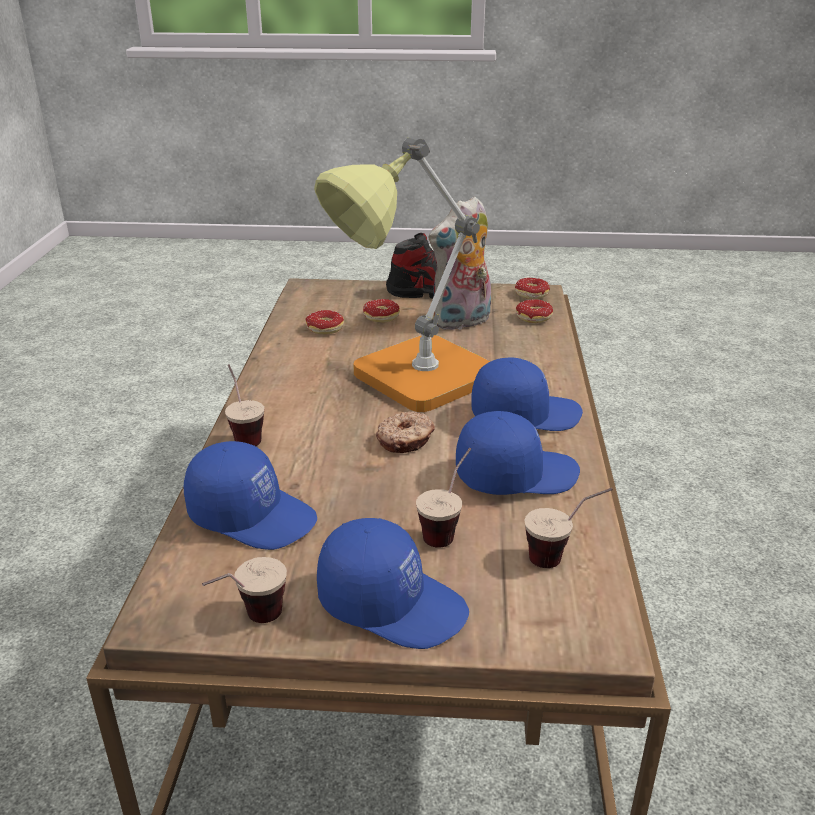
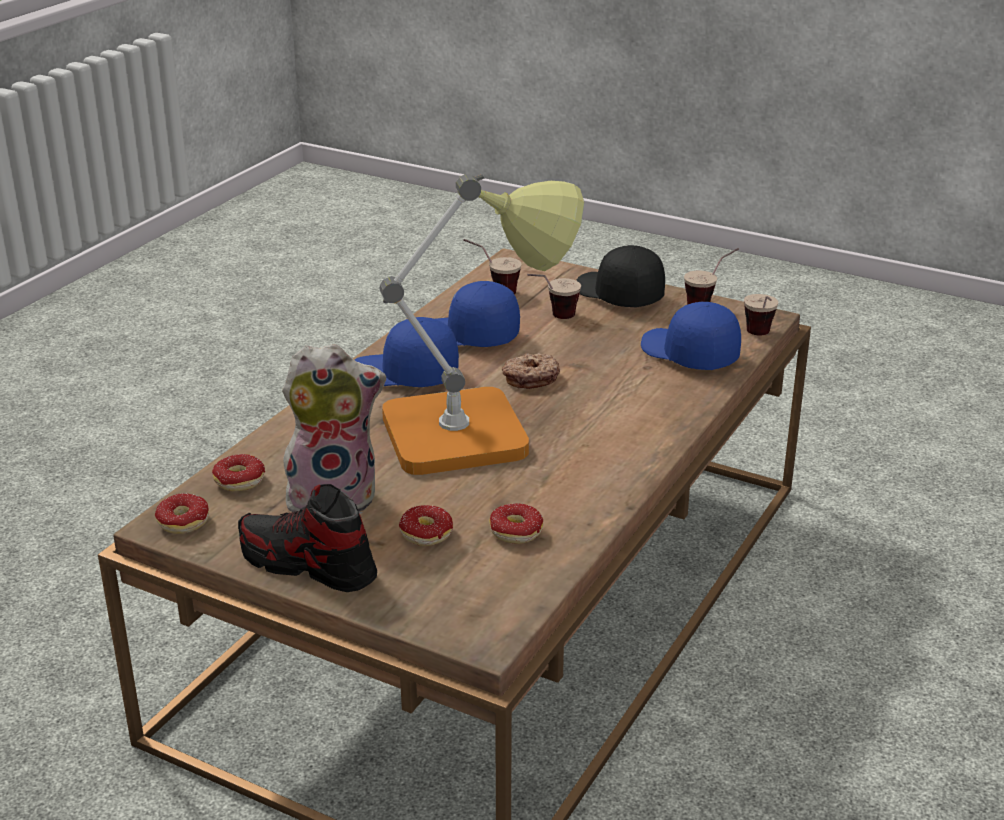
camera: 155 degrees left, 0 degrees up
(244, 434) = (674, 416): cup -> cup (760, 337)
(392, 603) = (617, 294): blue cap -> black cap

